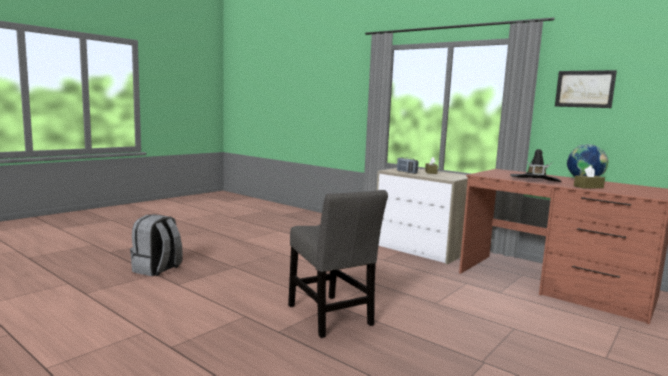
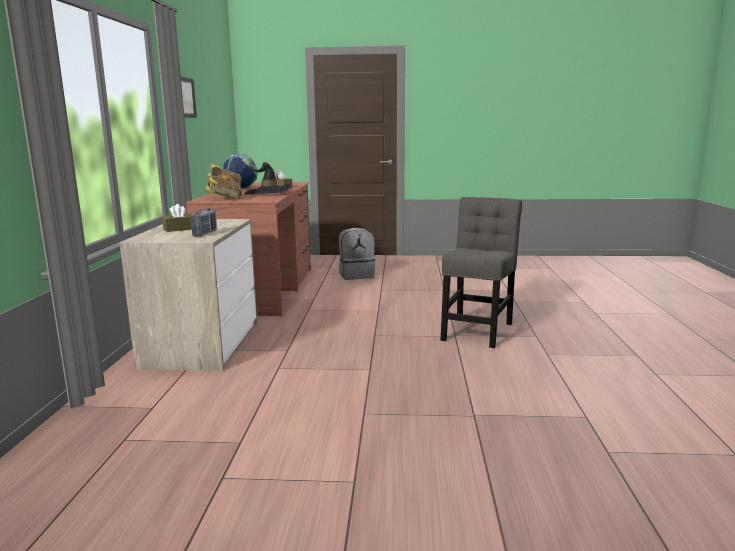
camera: 125 degrees left, 5 degrees up
(157, 269) = (599, 461): grey backpack -> grey backpack (356, 275)
(505, 172) = (224, 198): none -> book

